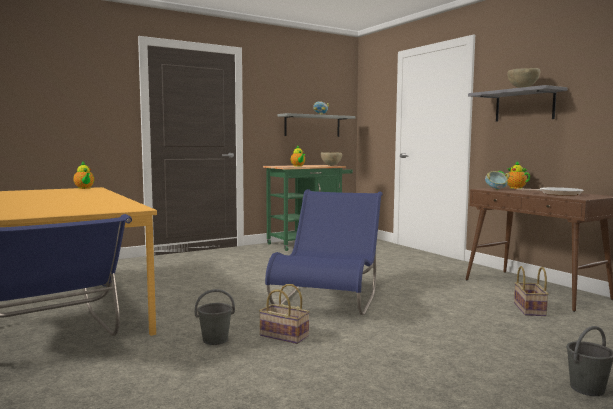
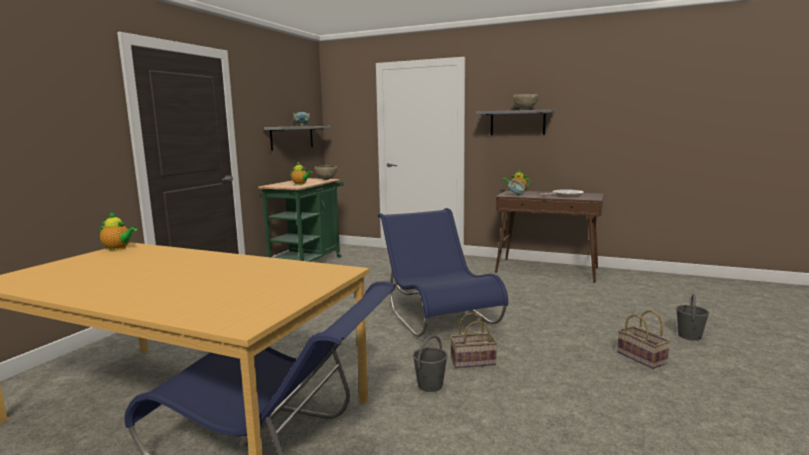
camera: 35 degrees left, 5 degrees up
(530, 310) = (573, 288): basket -> basket (643, 358)

